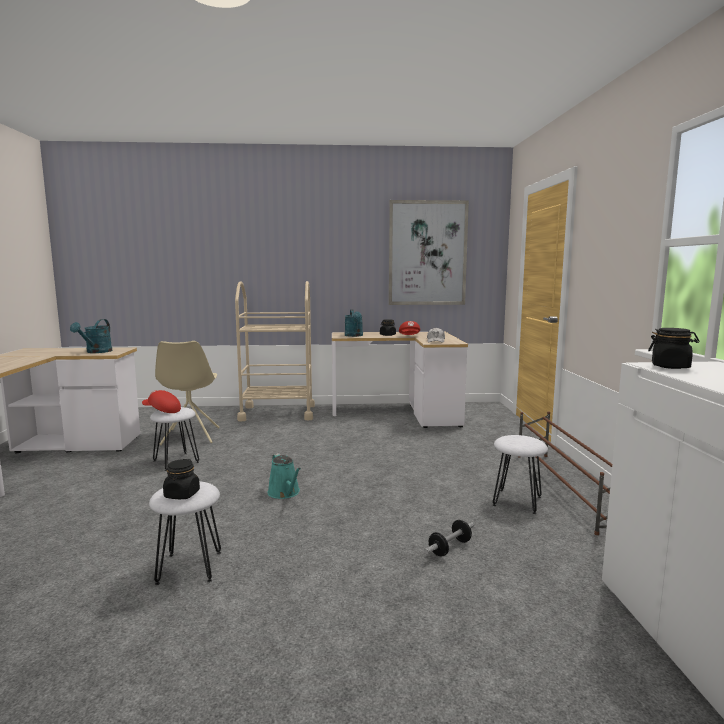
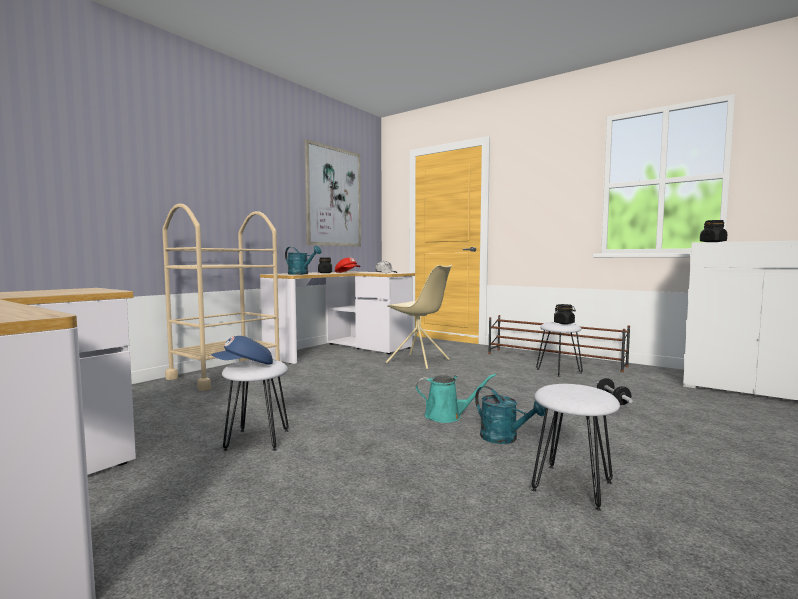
camera: 50 degrees left, 5 degrees down
(96, 352) = (61, 292): turquoise watering can -> turquoise watering can (504, 439)
(161, 411) = (244, 366): red cap -> blue cap
(182, 495) = (588, 392): black jar -> black jar (564, 323)
(190, 436) = (189, 418): beige chair -> beige chair (419, 362)

